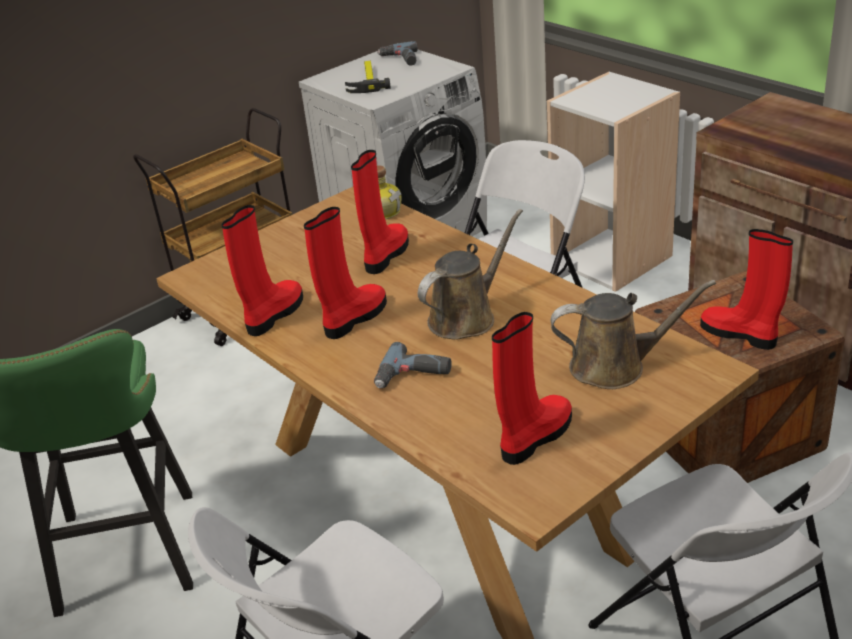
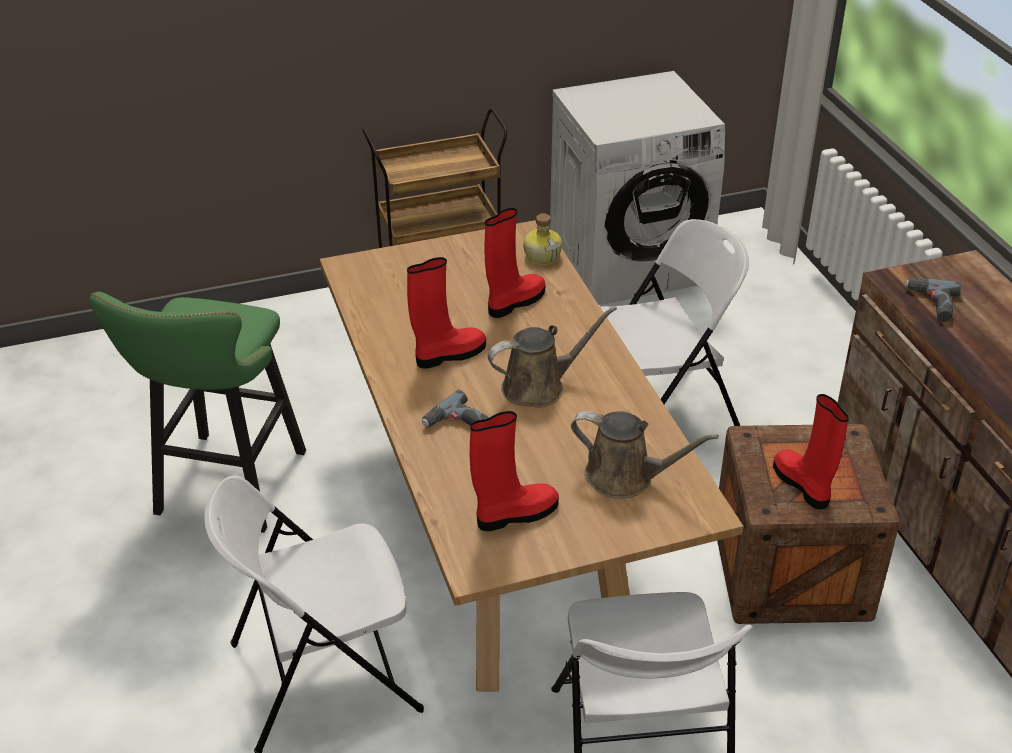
camera: 20 degrees right, 5 degrees up
(273, 315) = (388, 328): red boot -> none
(366, 80) = (614, 108): hammer -> none
(400, 60) = (661, 93): power drill -> power drill (931, 304)
(612, 259) = (809, 358): bookcase -> none

